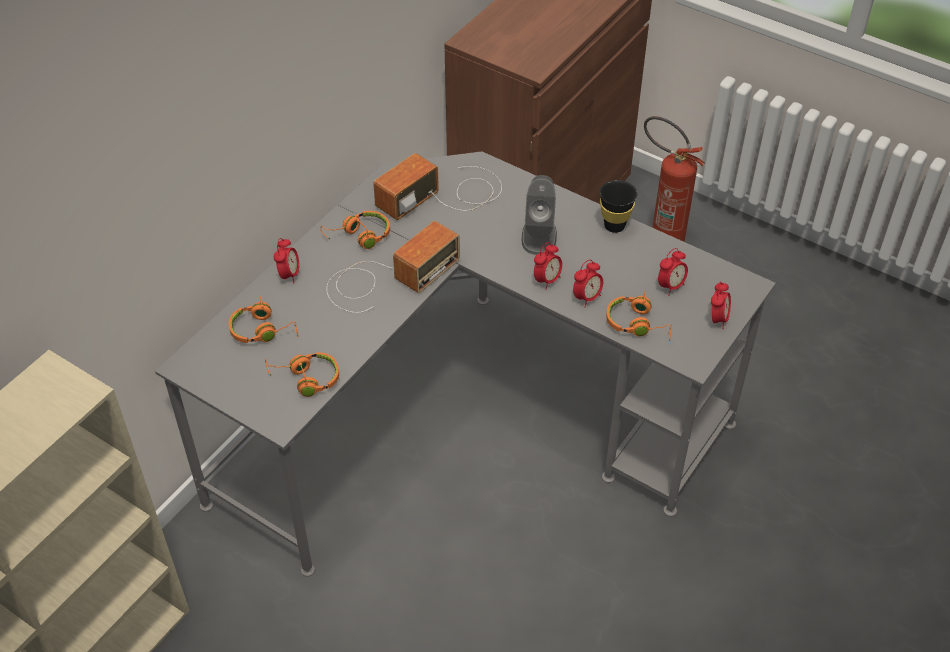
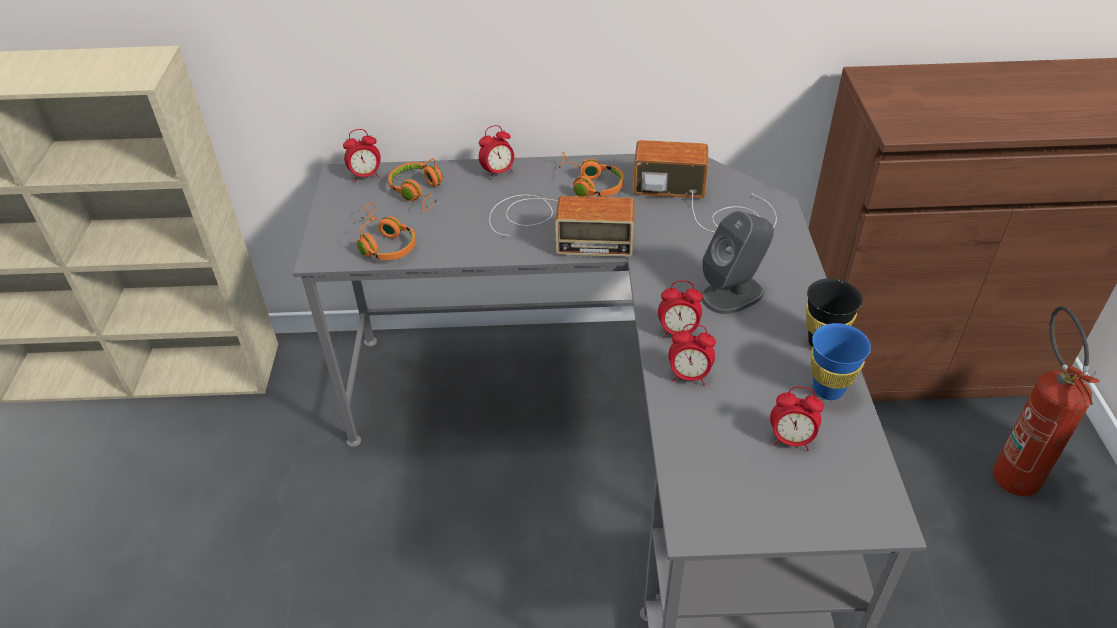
camera: 55 degrees right, 5 degrees down
(638, 324) = (697, 441): orange headphones -> none
(650, 247) = (828, 389): none -> blue cup
(717, 319) = (790, 515): alarm clock -> alarm clock (366, 176)

